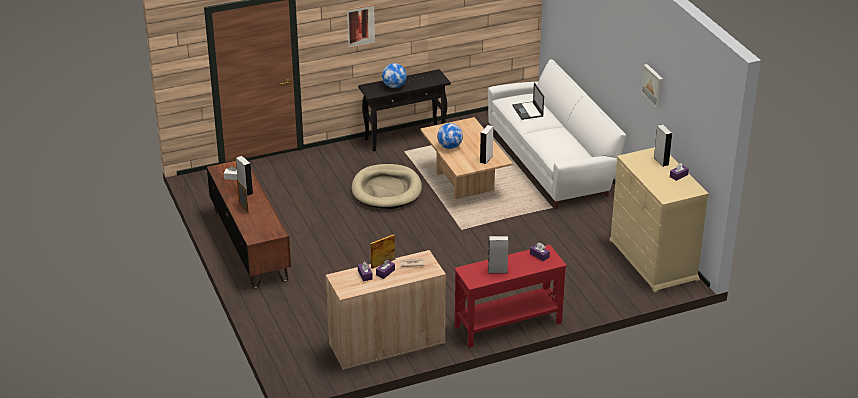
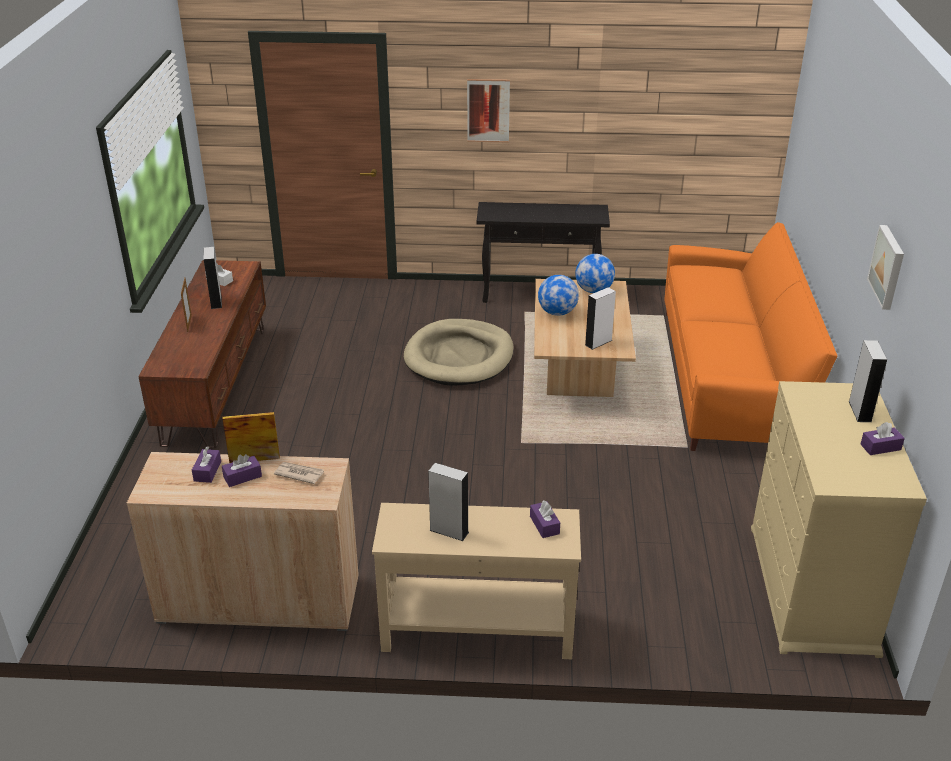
camera: 25 degrees right, 0 degrees up
(394, 86) = (526, 213): globe -> globe (594, 290)
(507, 324) = (476, 629): red console table -> beige console table
(528, 111) = (710, 289): laptop -> none
(551, 162) = (730, 377): white sofa -> orange sofa

